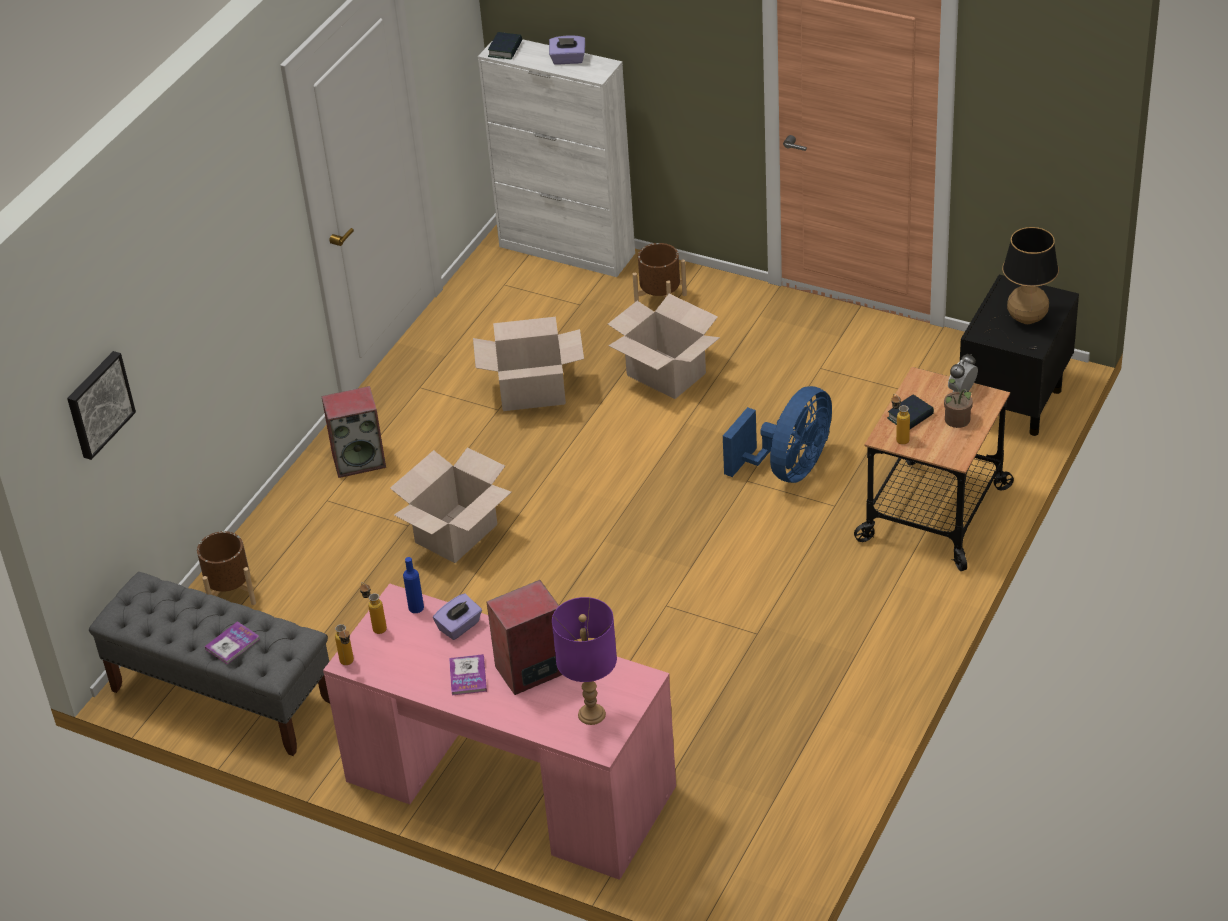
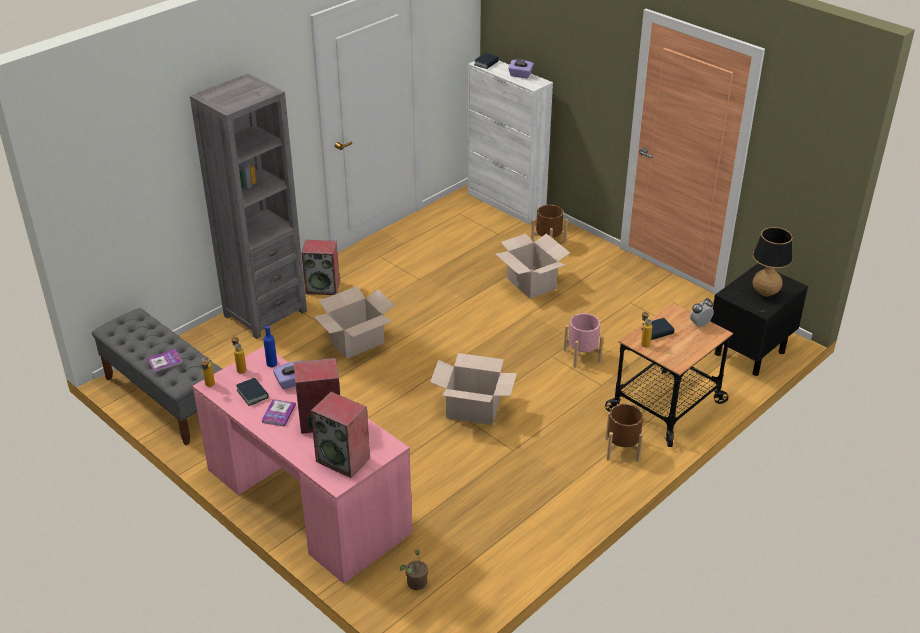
camera: 15 degrees right, 5 degrees down
(98, 404) = (121, 186): picture -> none
(230, 593) = (206, 342): brown planter -> brown planter (622, 449)
(294, 525) = (265, 313): none -> grey bookcase
(415, 658) = (252, 394): none -> book
(532, 392) = (445, 274): cardboard box -> cardboard box (472, 410)
(592, 714) = (344, 459): purple table lamp -> speaker
(788, 469) = (582, 356): blue fan -> pink planter
(957, 422) = (688, 342): potted plant -> potted plant (415, 584)

